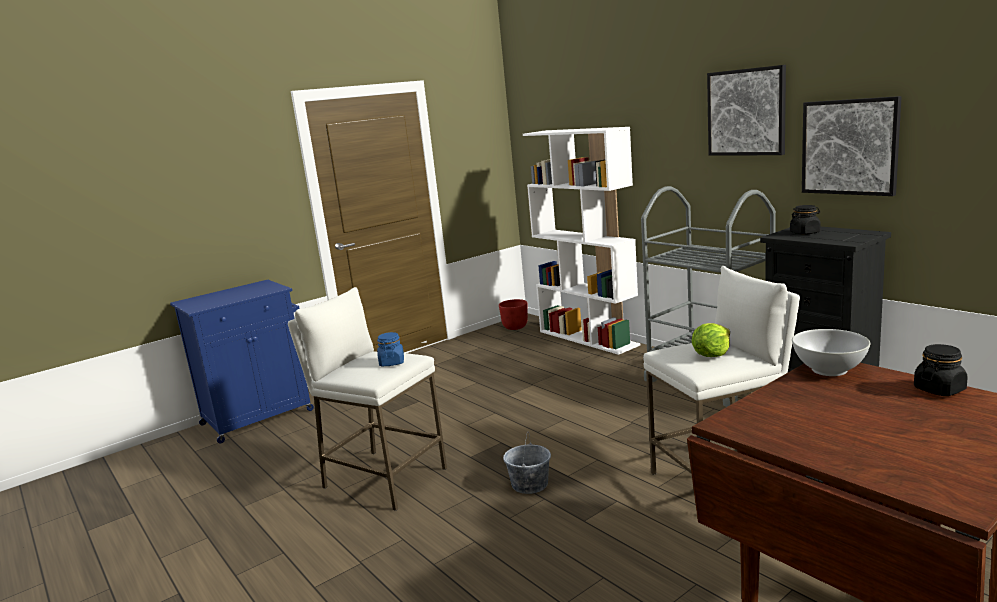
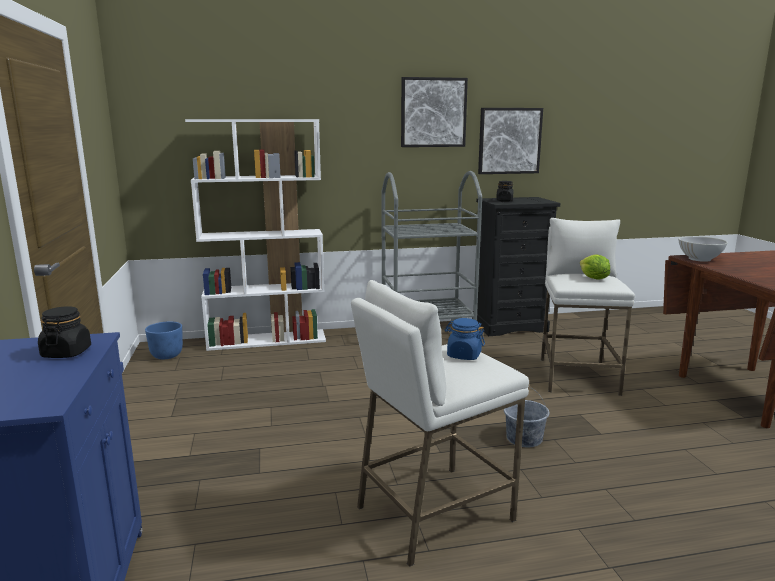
camera: 65 degrees left, 0 degrees up
(515, 327) = (166, 356): red planter -> blue planter
(939, 389) = (743, 254): black jar -> black jar (66, 353)

